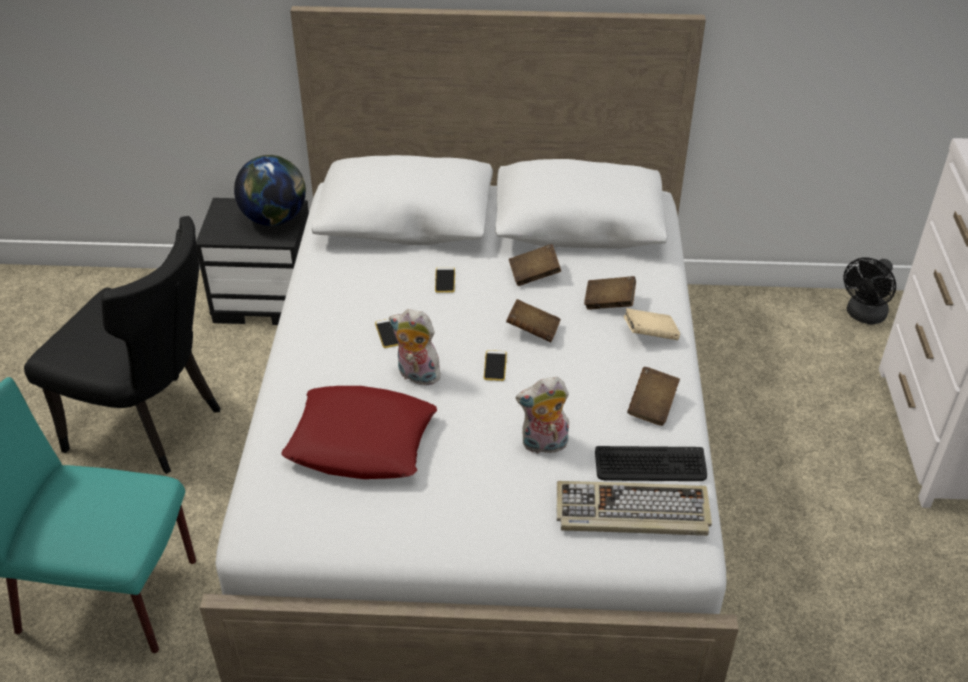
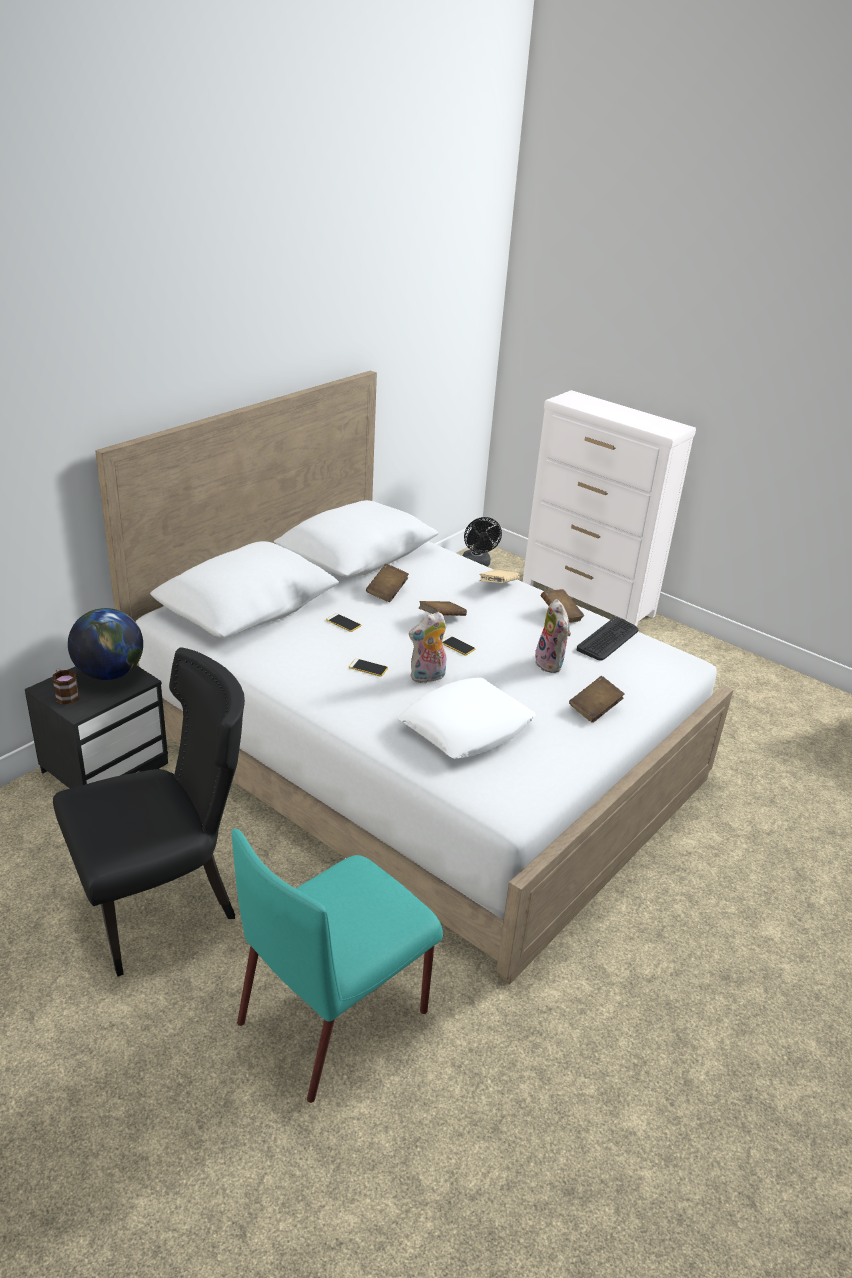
camera: 55 degrees left, 10 degrees down
(225, 218) = (65, 695): none -> mug
(362, 441) = (466, 727): red pillow -> white pillow
(544, 445) = (551, 664): plush toy -> plush toy turned 45 degrees counterclockwise
(609, 303) = (451, 583): brown book -> brown book (595, 709)
(631, 513) = (640, 664): keyboard -> none

